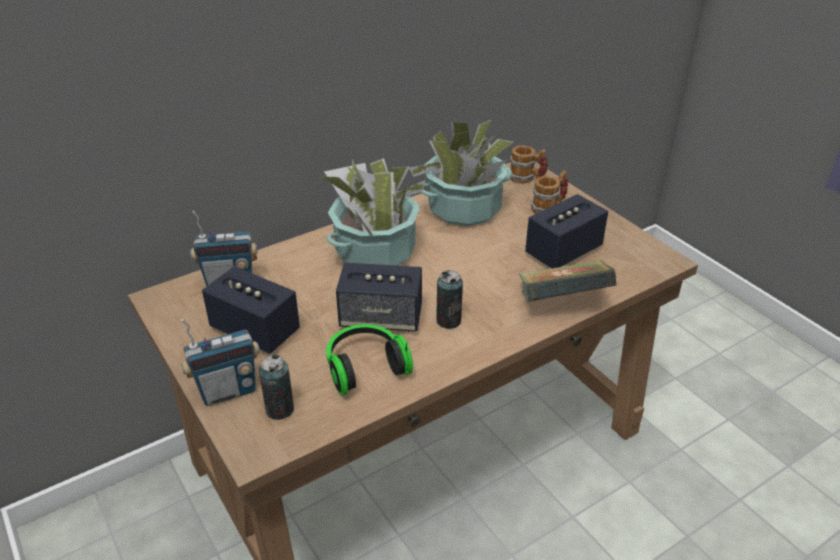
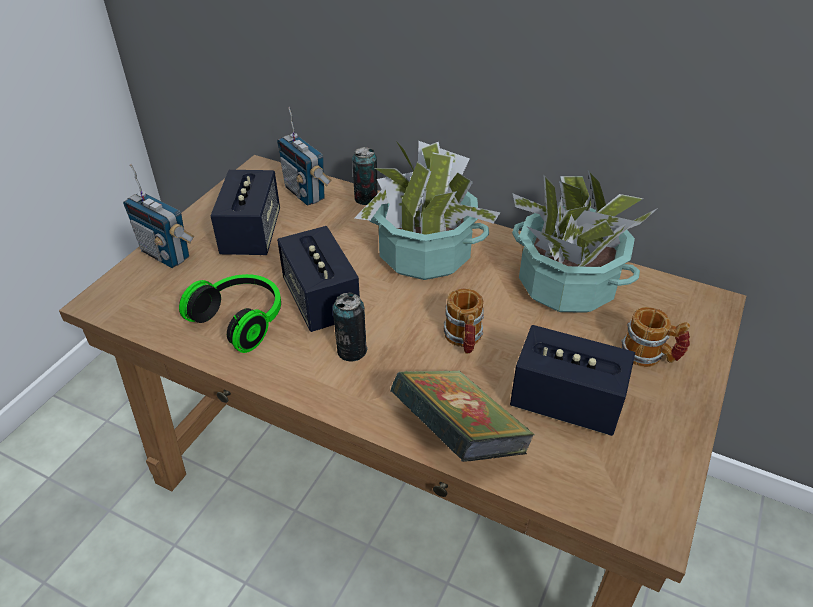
camera: 60 degrees right, 5 degrees up
(280, 409) = (158, 292): can -> can (366, 199)
(526, 178) = (691, 313): mug -> mug (464, 340)

